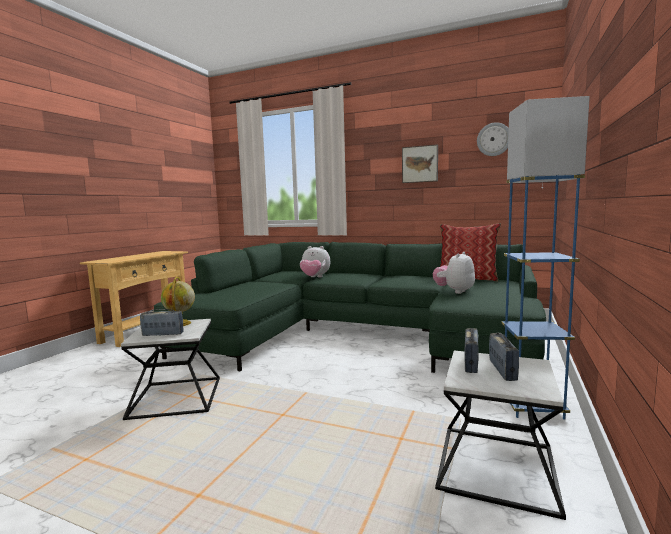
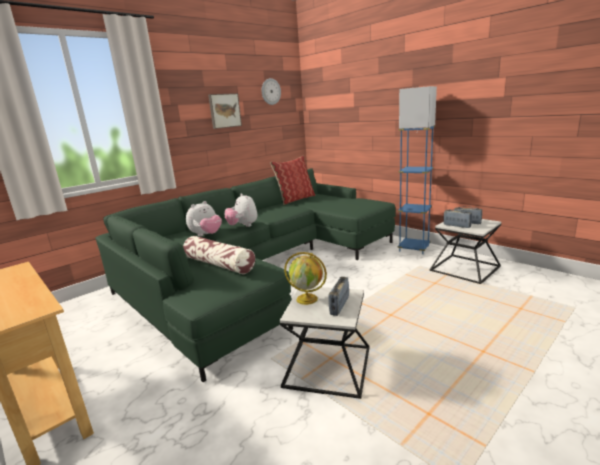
camera: 65 degrees left, 10 degrees up
(242, 290) = (219, 264): none -> pillow
(454, 291) = (327, 207): plush toy -> plush toy (243, 226)

